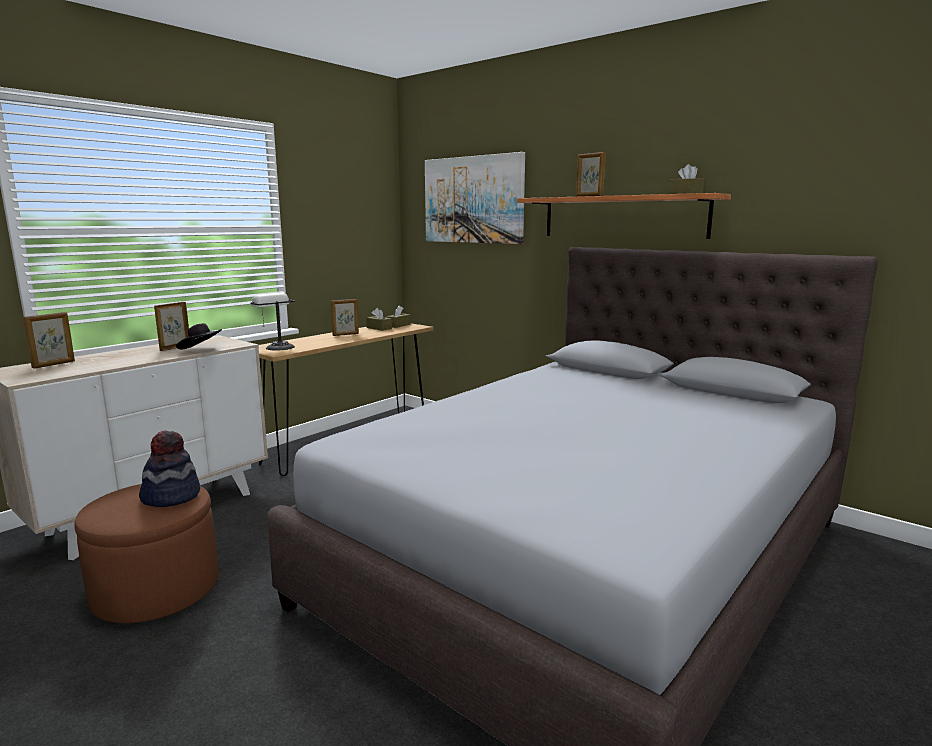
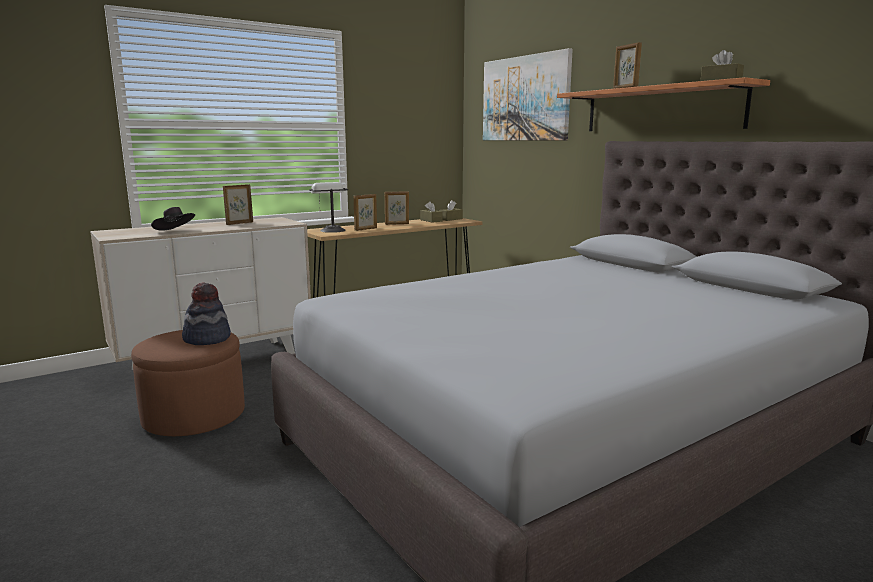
camera: 15 degrees right, 0 degrees up
(54, 364) = (142, 229): picture frame -> picture frame (366, 229)
(201, 350) = (258, 225): black hat -> black hat (175, 231)

